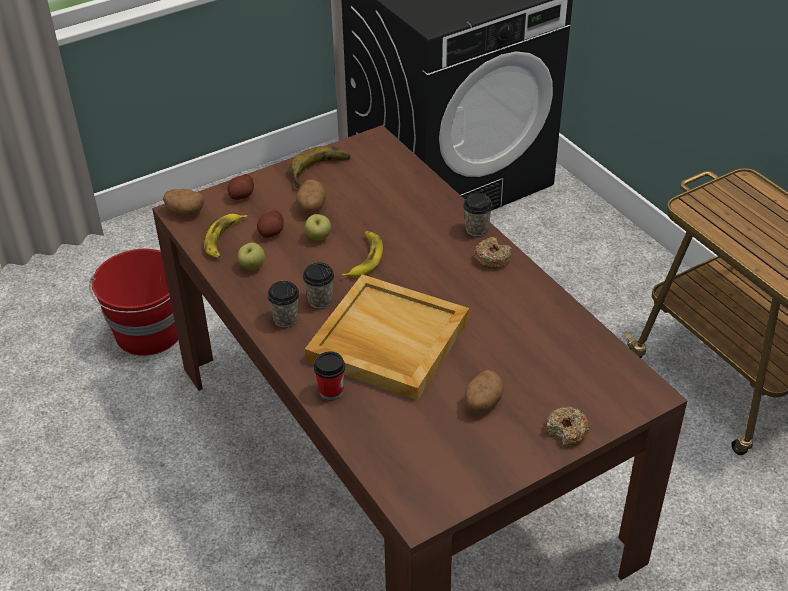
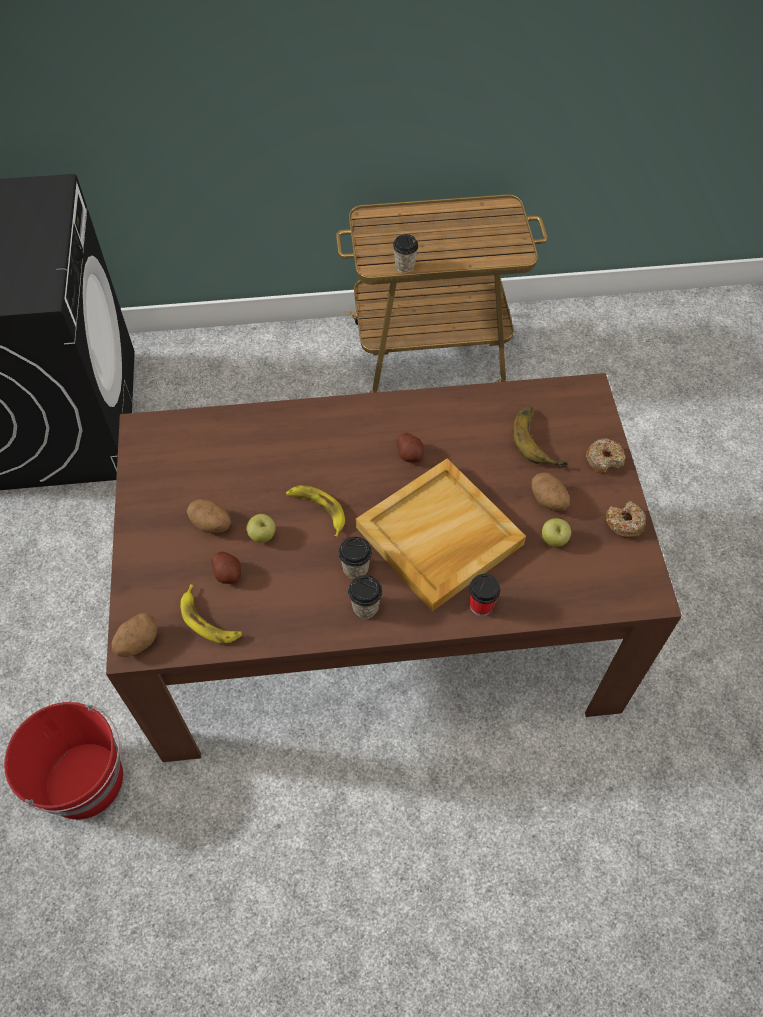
camera: 65 degrees left, 15 degrees up
(242, 195) = (147, 579): potato -> potato (410, 454)
(252, 266) = (270, 609): apple -> apple (554, 540)
(321, 172) = (159, 494): banana -> banana (541, 439)
(476, 229) = (332, 410): cup -> cup (405, 266)
(492, 258) = (377, 416): donut -> donut (624, 523)

